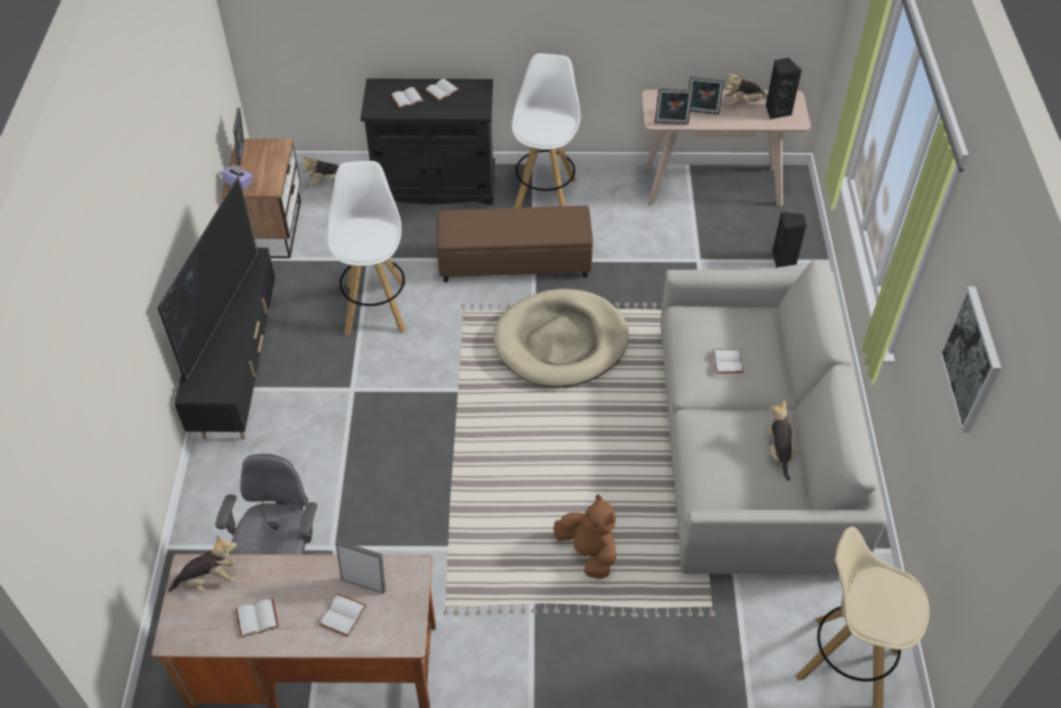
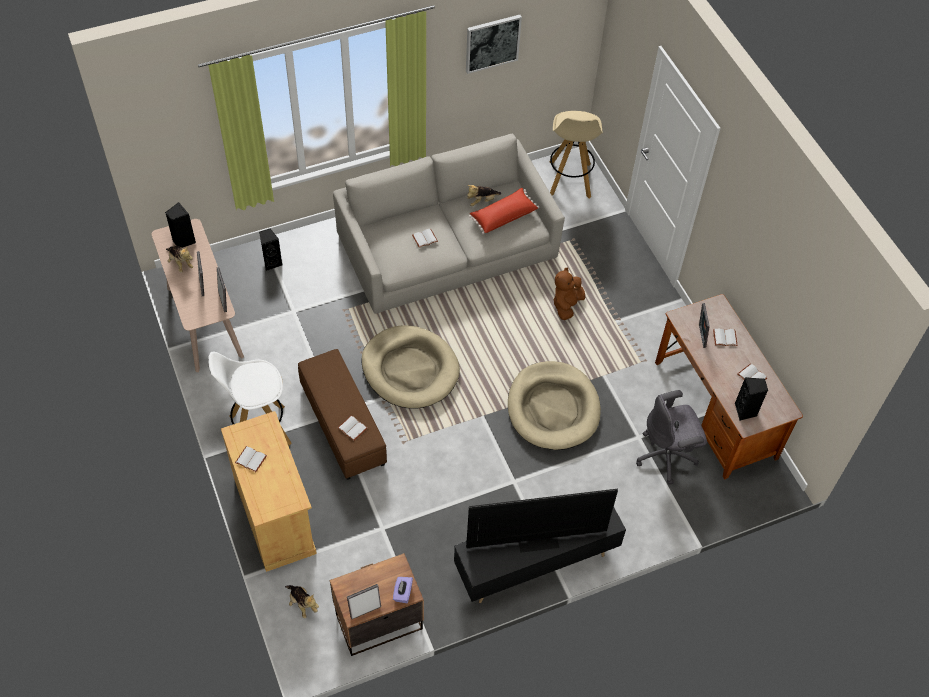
camera: 115 degrees left, 5 degrees up
(209, 579) = (745, 411): plush toy -> black speaker
(376, 307) = (430, 500): white stool -> none
(407, 99) = (273, 481): white book -> white book (353, 428)
(428, 467) = (553, 408): none -> beige dog bed
(435, 185) = (275, 515): black cabinet -> beige cabinet
(740, 468) = (503, 216): none -> red pillow

